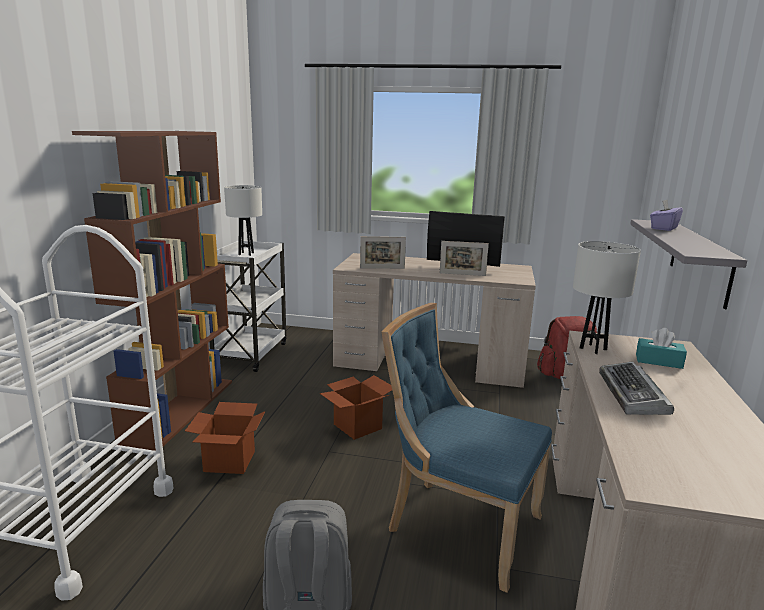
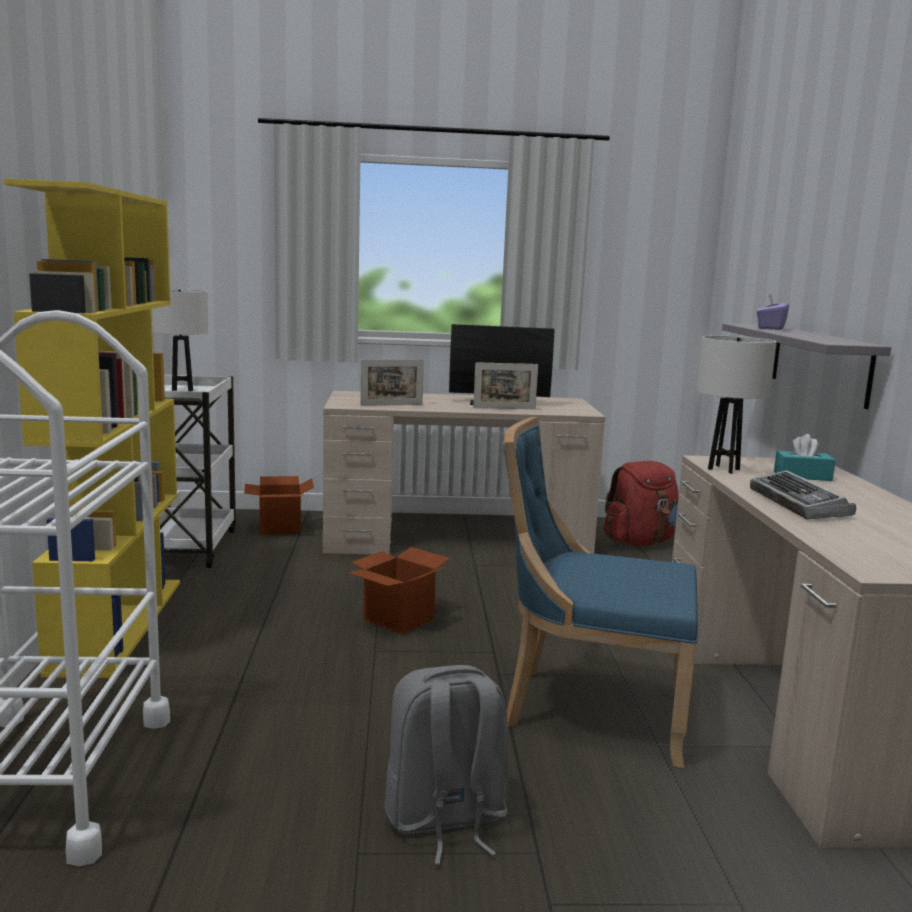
camera: 15 degrees left, 5 degrees down
(180, 410) = (118, 623): brown bookcase -> yellow bookcase
(230, 461) = (236, 676): cardboard box -> cardboard box (280, 528)

